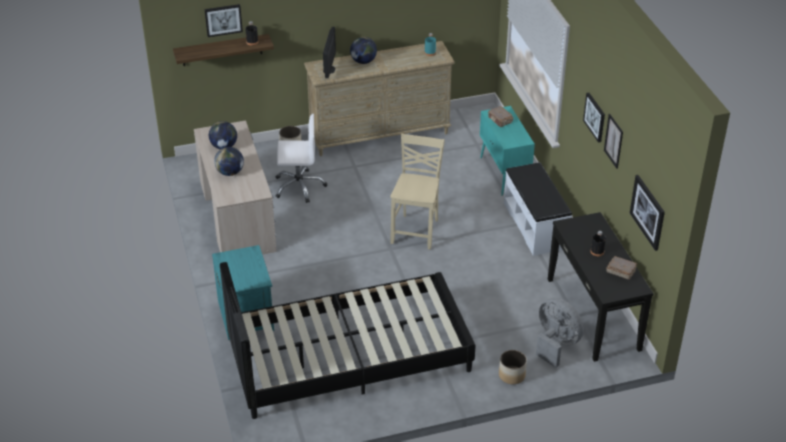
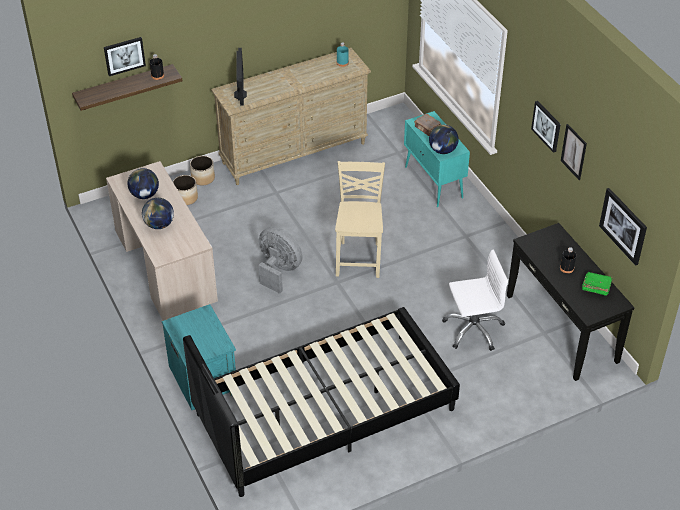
camera: 10 degrees left, 5 degrees up
(299, 186) = (223, 223): white office chair -> white office chair (473, 329)
(363, 61) = (274, 81): globe -> globe (442, 150)
(512, 375) = (496, 408): planter -> planter (186, 198)
(535, 225) = (480, 236): white bench -> none
(556, 344) = (532, 367): grey fan -> grey fan (278, 271)
(620, 271) = (595, 287): brown book -> green book

